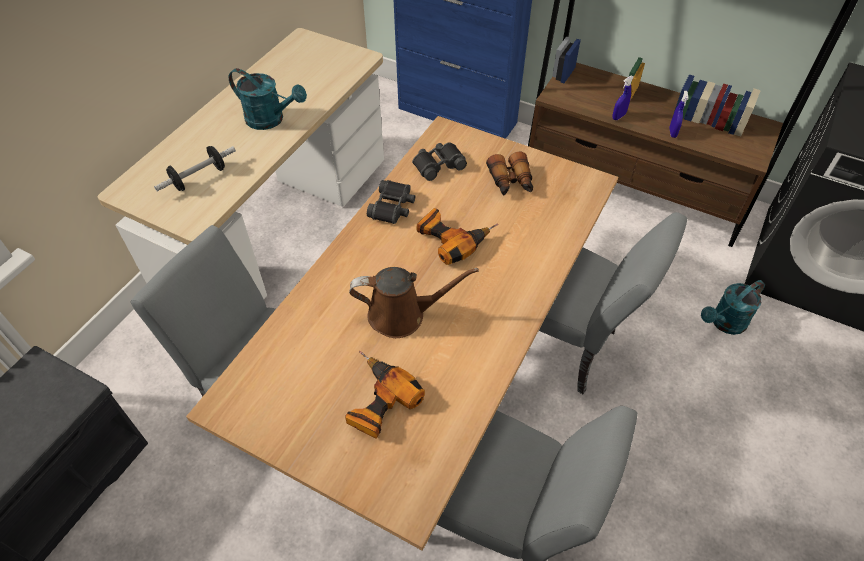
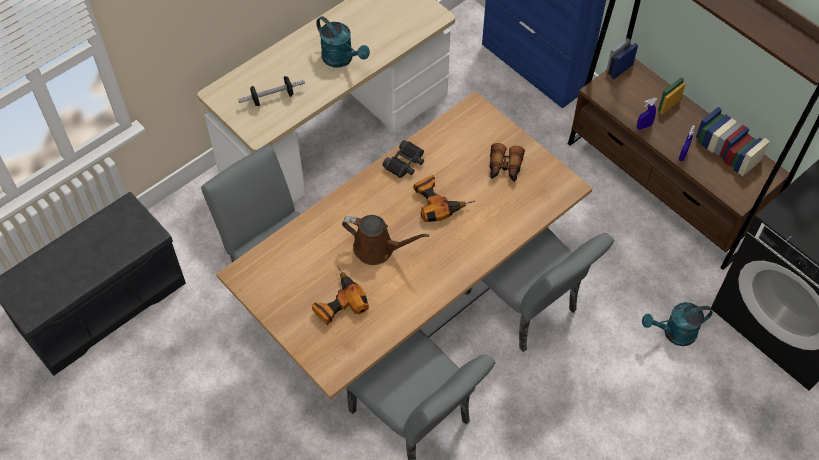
camera: 20 degrees right, 5 degrees up
(438, 165) = (455, 137): black binoculars -> none

